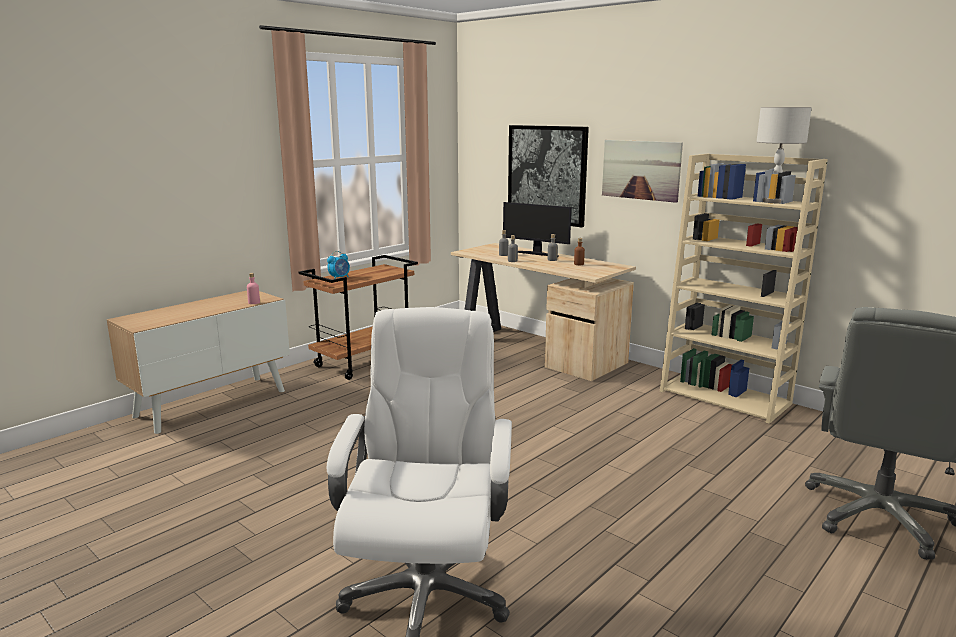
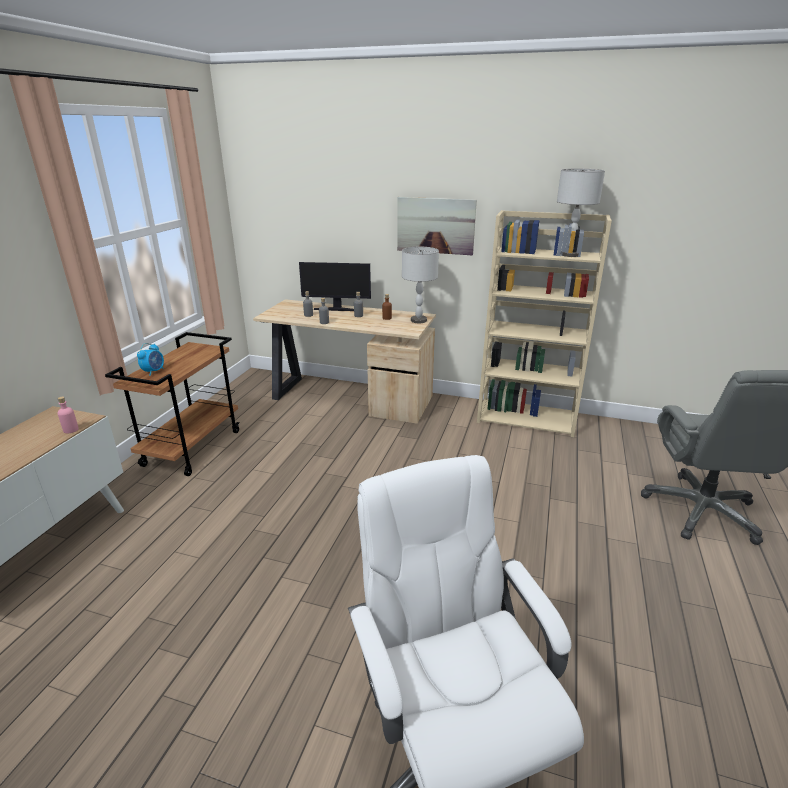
camera: 25 degrees left, 10 degrees up
(547, 174) = (336, 231): picture -> none
(610, 269) = (418, 320): none -> grey table lamp

